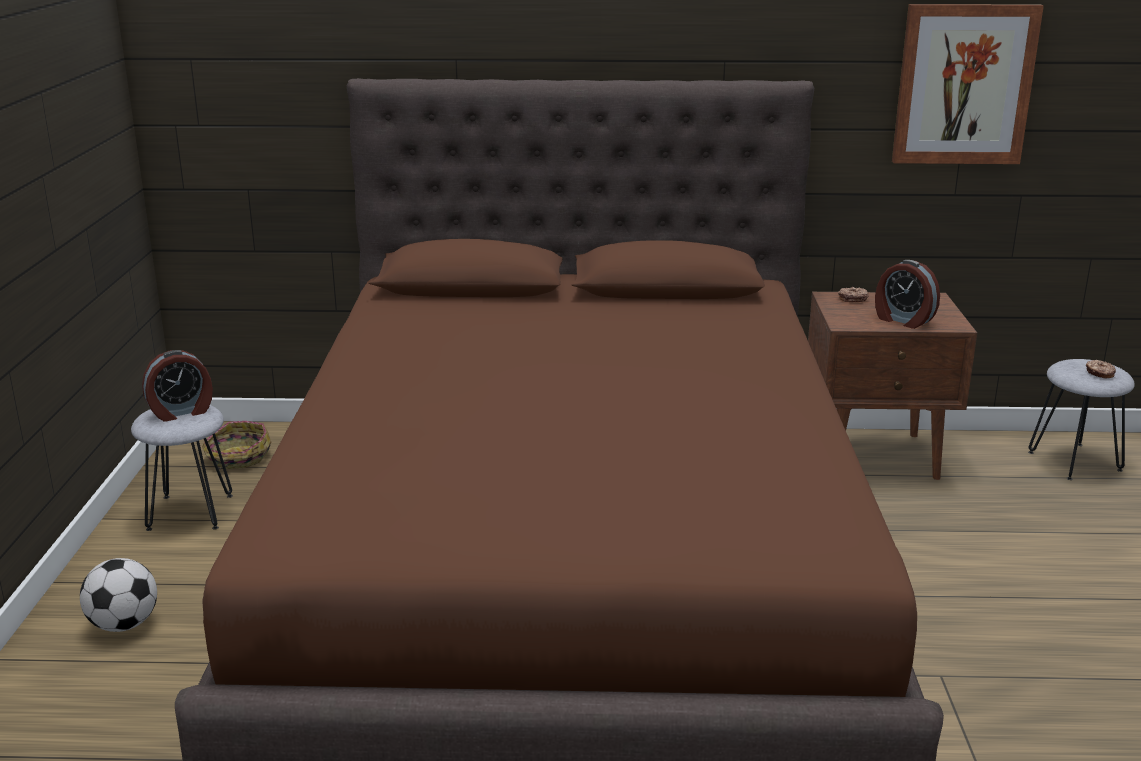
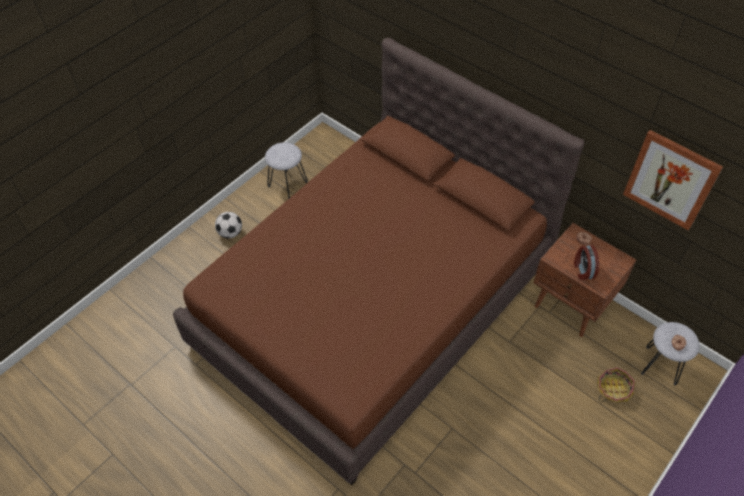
camera: 40 degrees right, 30 degrees up
(181, 412) = (285, 152): alarm clock -> none
(238, 457) = (325, 159): basket -> basket (613, 389)

